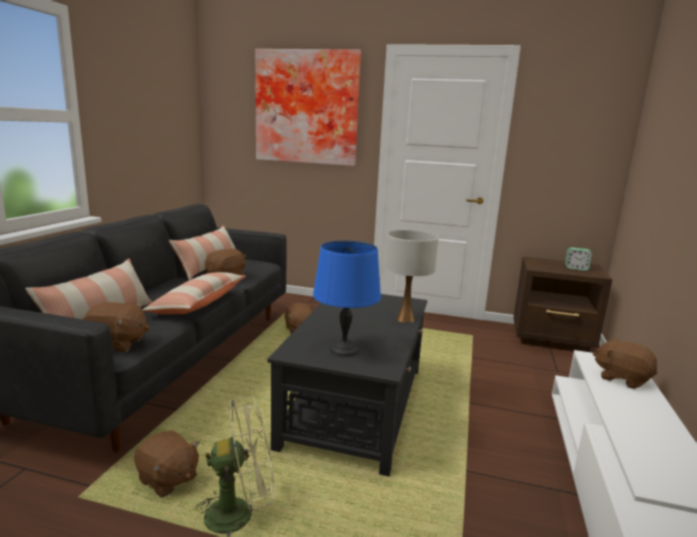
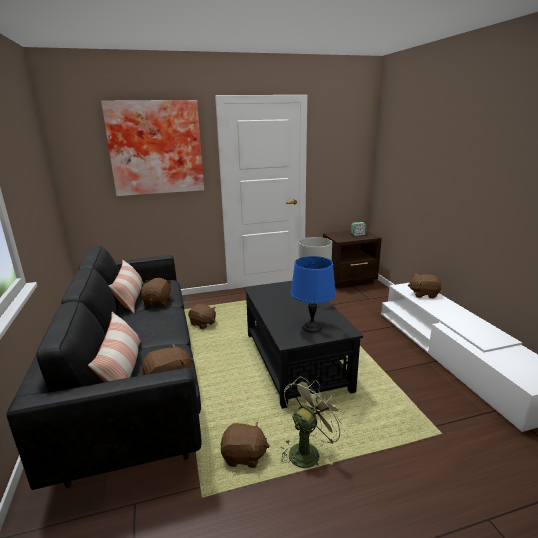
camera: 30 degrees left, 5 degrees up
(198, 304) = (173, 329): pillow -> none

